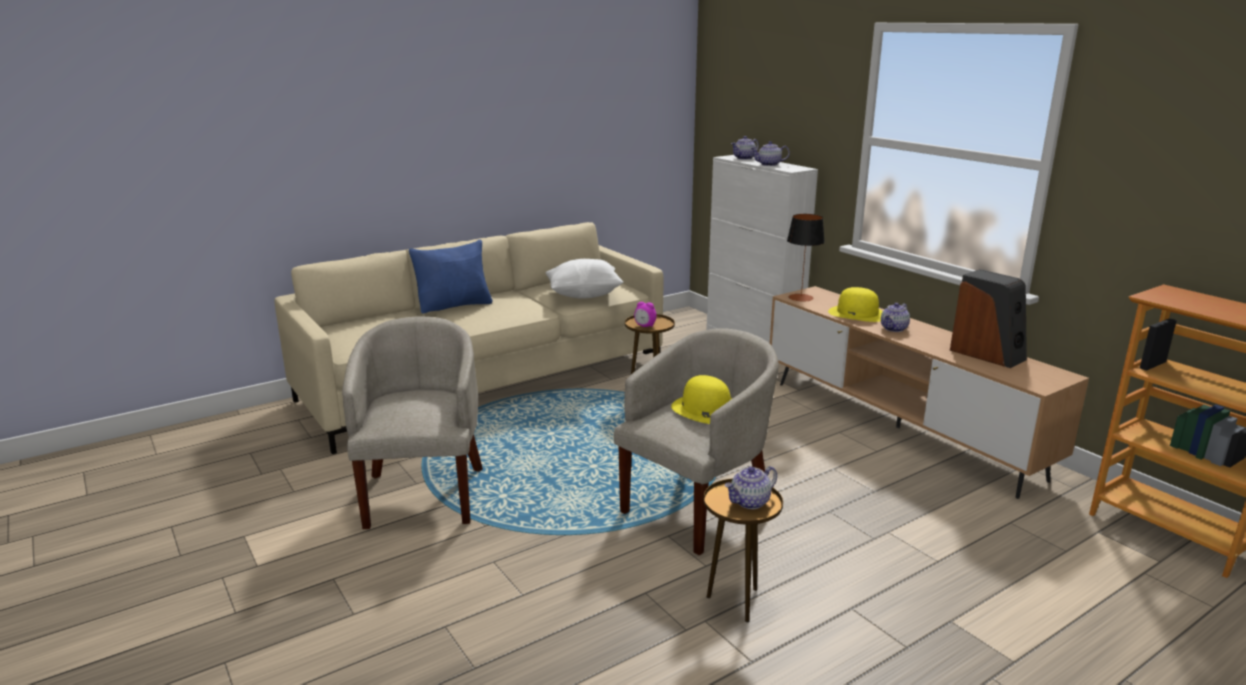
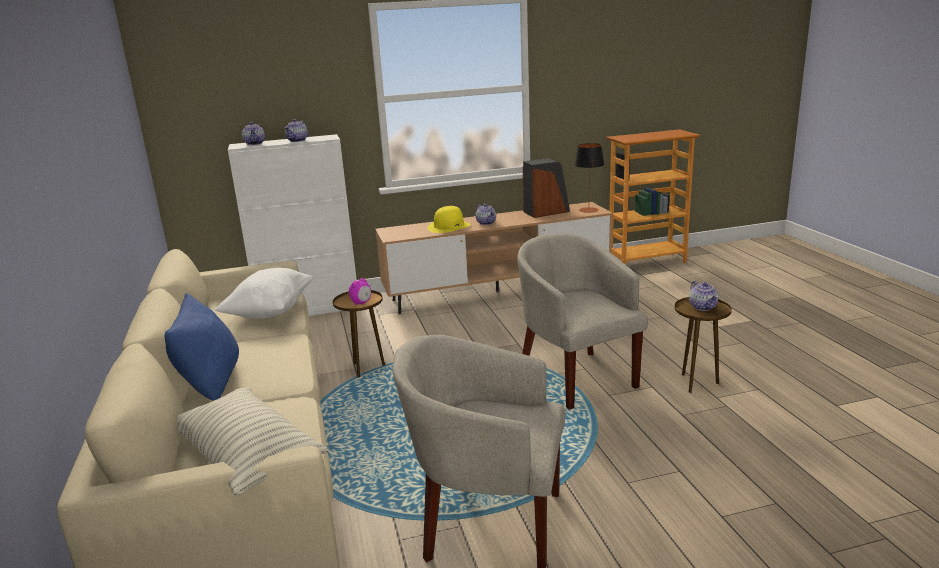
camera: 70 degrees left, 0 degrees up
(355, 336) = (246, 456): none -> pillow
(705, 409) = (572, 296): yellow hat -> none
(801, 297) = (397, 235): table lamp -> table lamp (588, 210)

